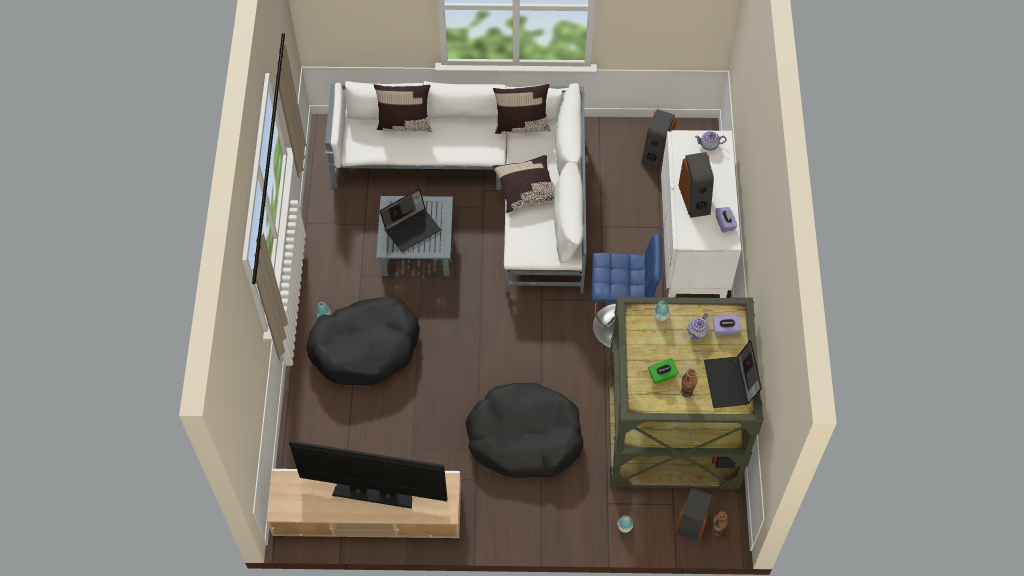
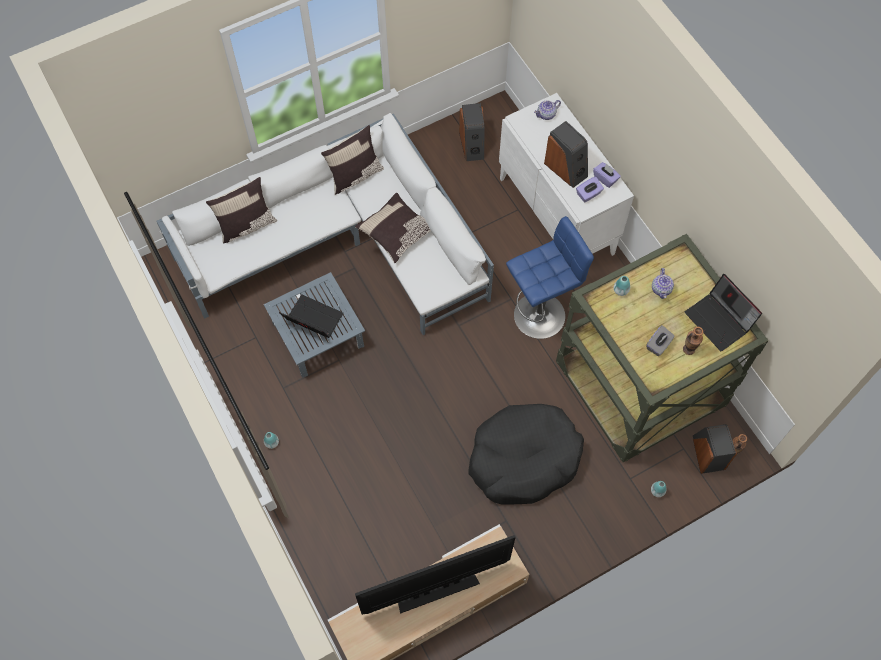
camera: 30 degrees left, 5 degrees up
(366, 347) = (330, 452): black dog bed -> none
(411, 228) = (312, 320): laptop -> laptop turned 90 degrees counterclockwise
(662, 375) = (658, 345): green tissue box -> grey tissue box
(725, 329) = (683, 274): purple tissue box -> purple tissue box (588, 194)

